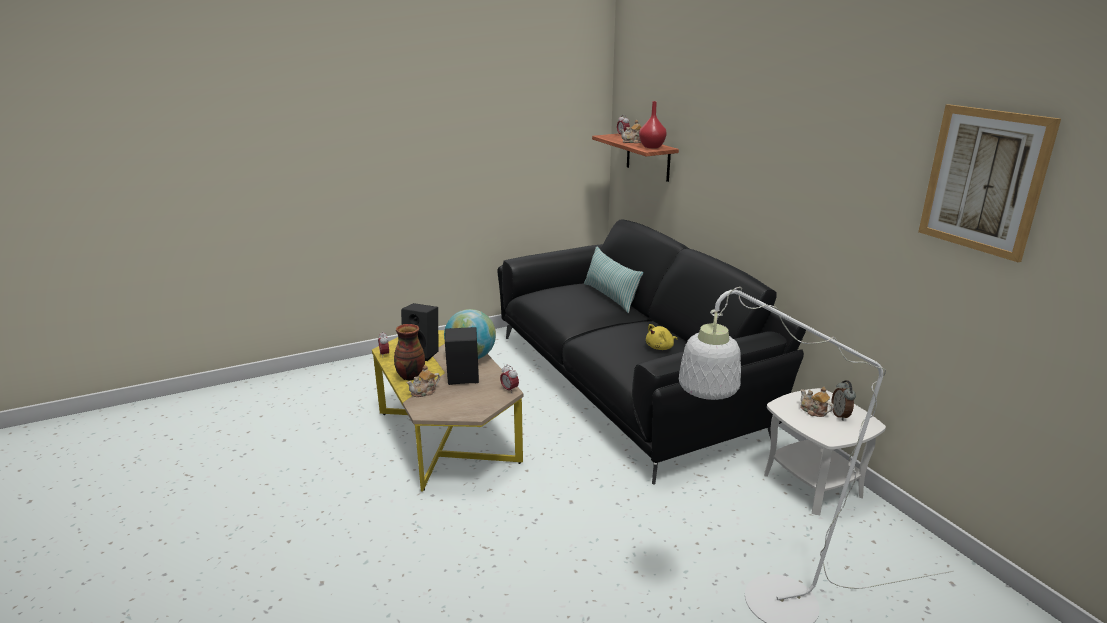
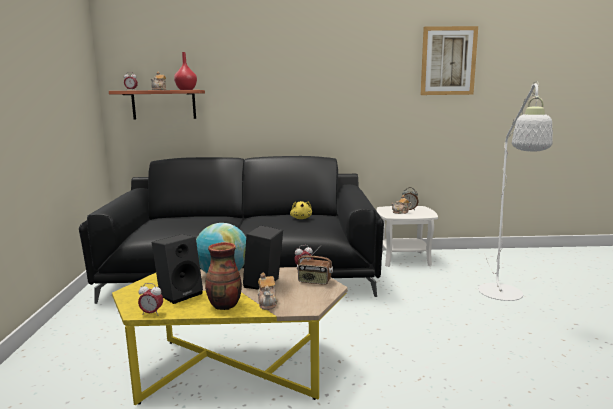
camera: 65 degrees left, 10 degrees down
(483, 402) = (314, 281): none -> radio
(610, 296) = (196, 216): pillow -> none

